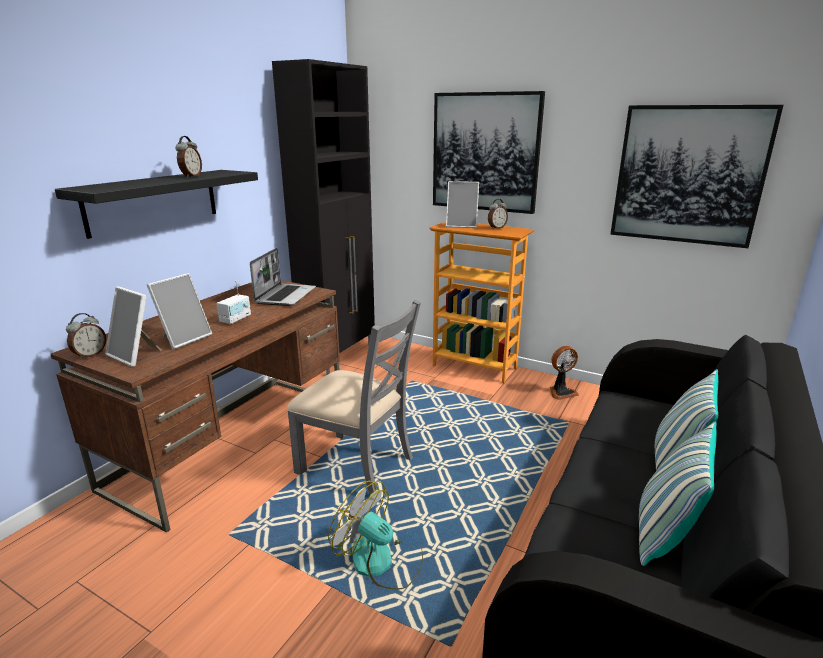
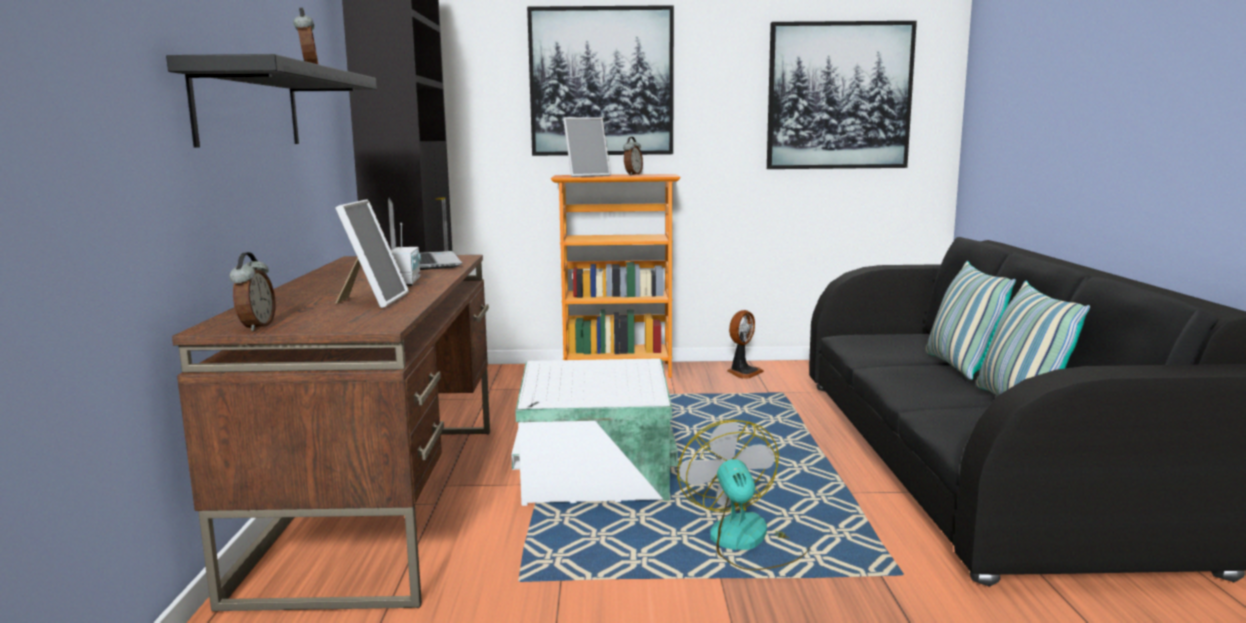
camera: 30 degrees left, 10 degrees down
(136, 355) = (338, 318): picture frame -> none
(357, 465) = (597, 479): grey chair -> white storage box
(381, 562) = (746, 543): fan -> fan turned 75 degrees clockwise

